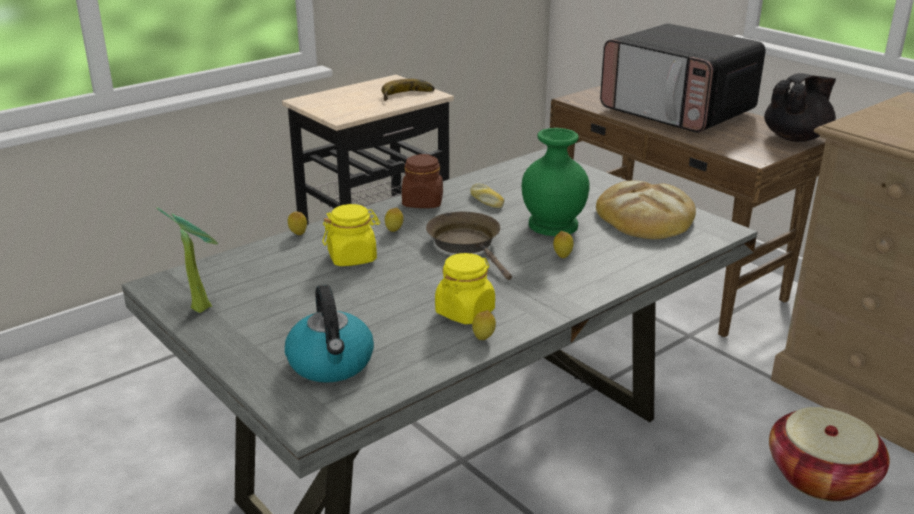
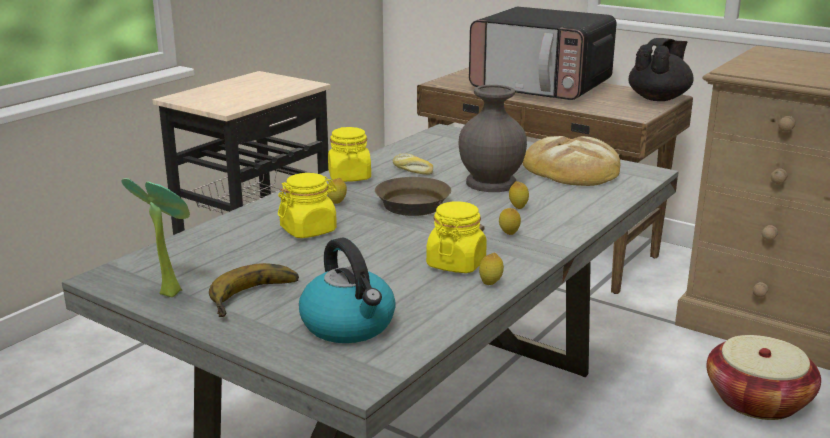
camera: 15 degrees left, 5 degrees down
(298, 235) = (237, 216): lemon -> lemon (509, 234)
(408, 96) = (285, 87): banana -> banana (258, 298)
(422, 202) = (349, 177): brown jar -> yellow jar
(552, 224) = (490, 183): green vase -> grey vase

